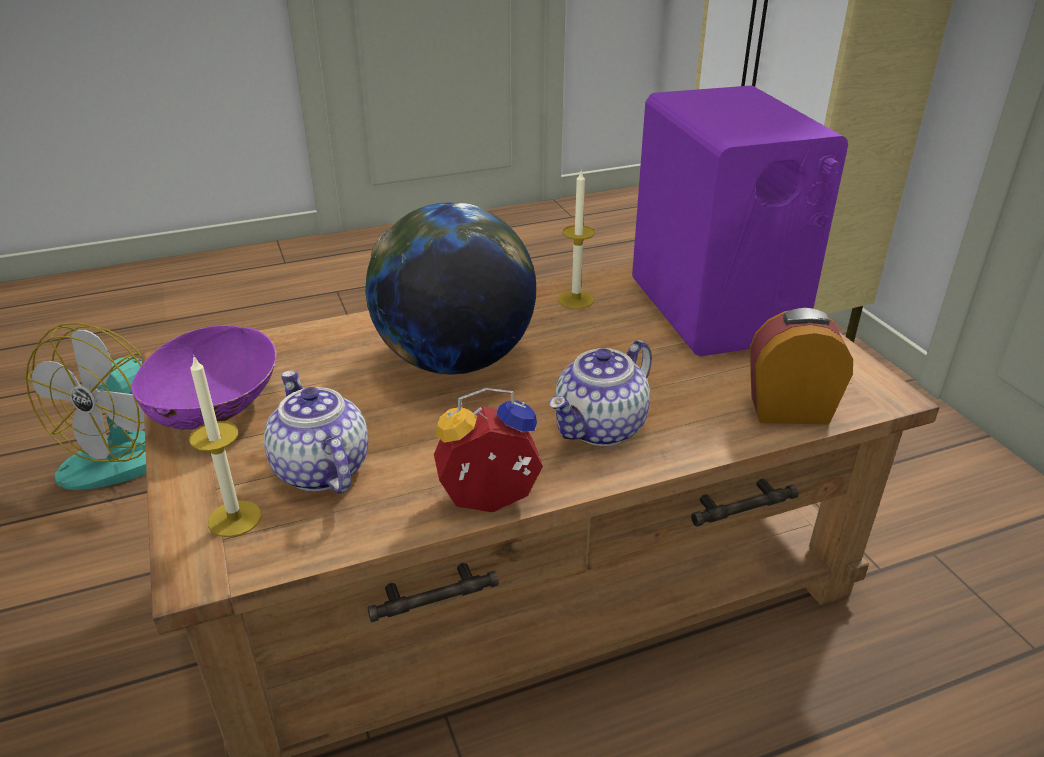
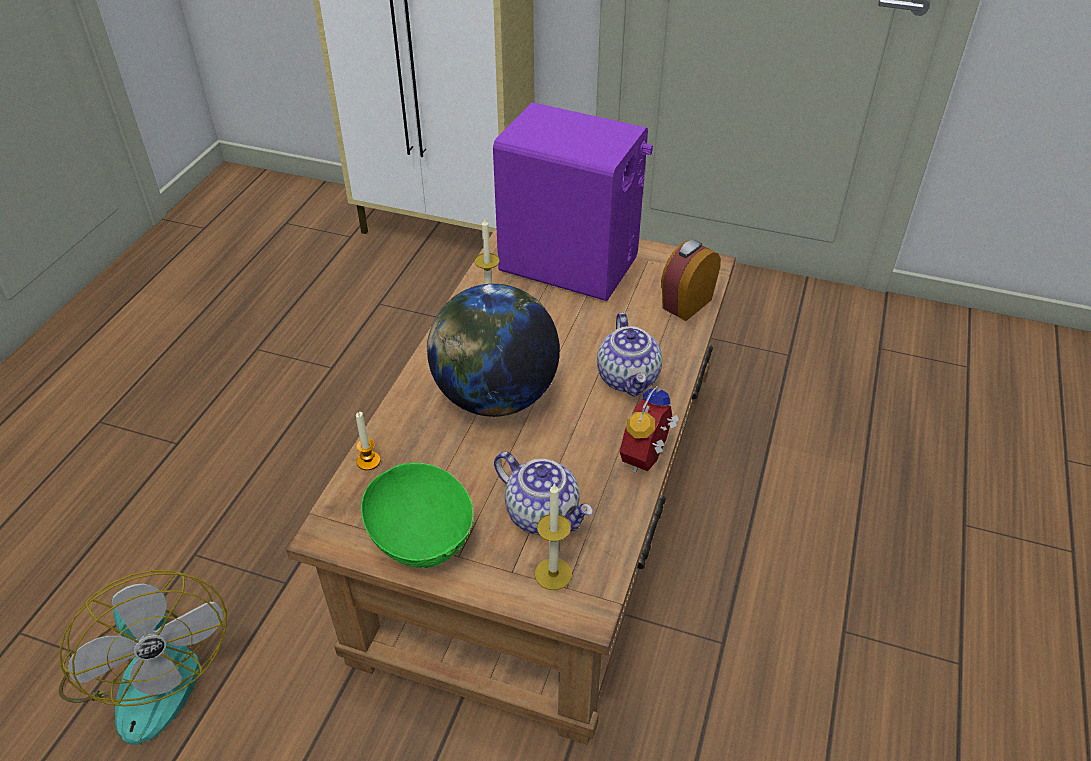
camera: 50 degrees left, 10 degrees up
(216, 411) = (422, 537): purple bowl -> green bowl
(288, 338) = (368, 461): none -> candle
(319, 469) = (543, 514): teapot -> teapot turned 150 degrees counterclockwise

